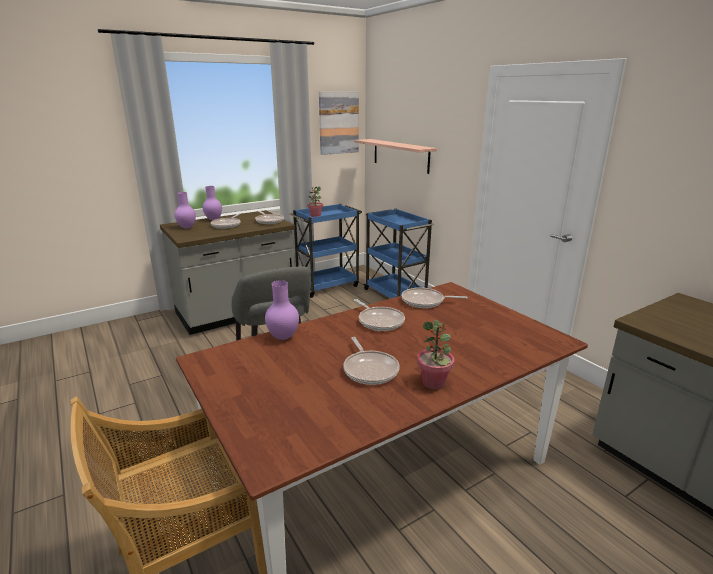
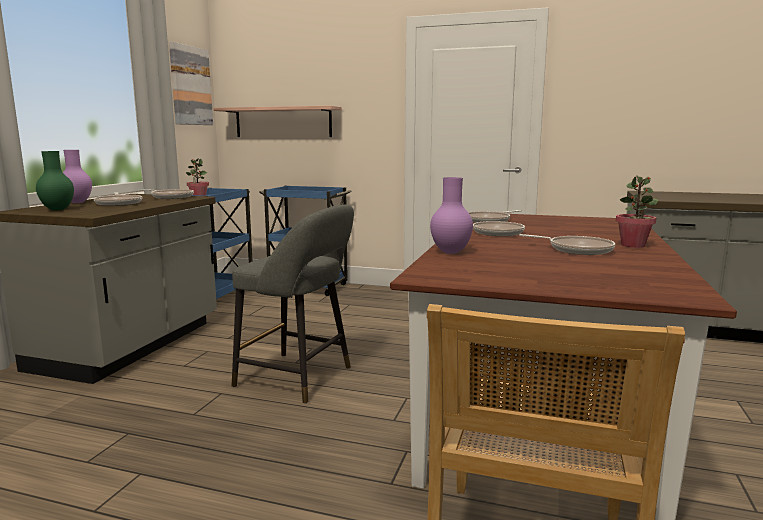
camera: 40 degrees left, 10 degrees down
(187, 227) = (58, 209): purple vase -> green vase

